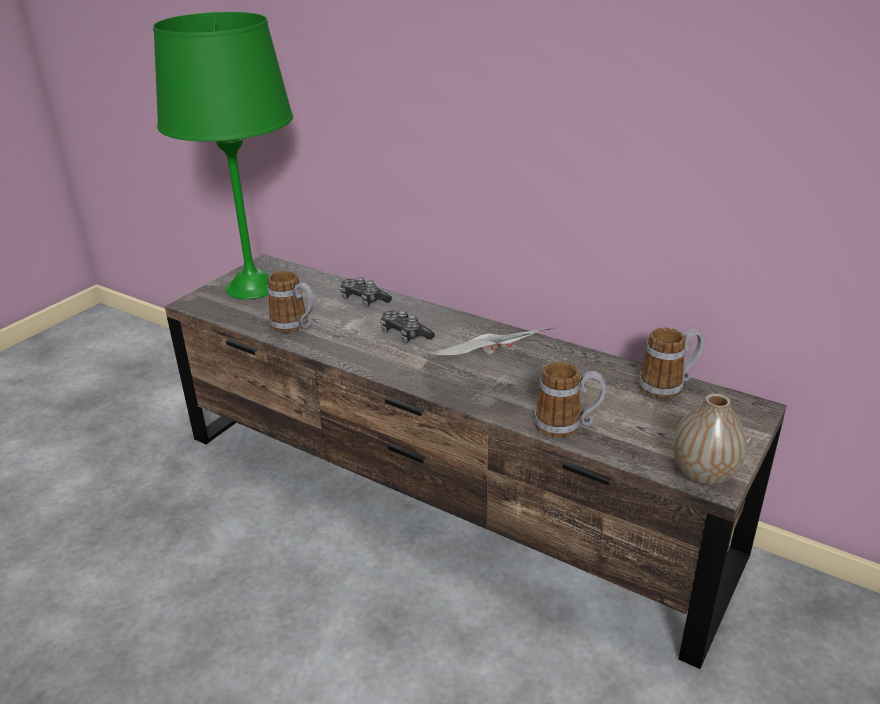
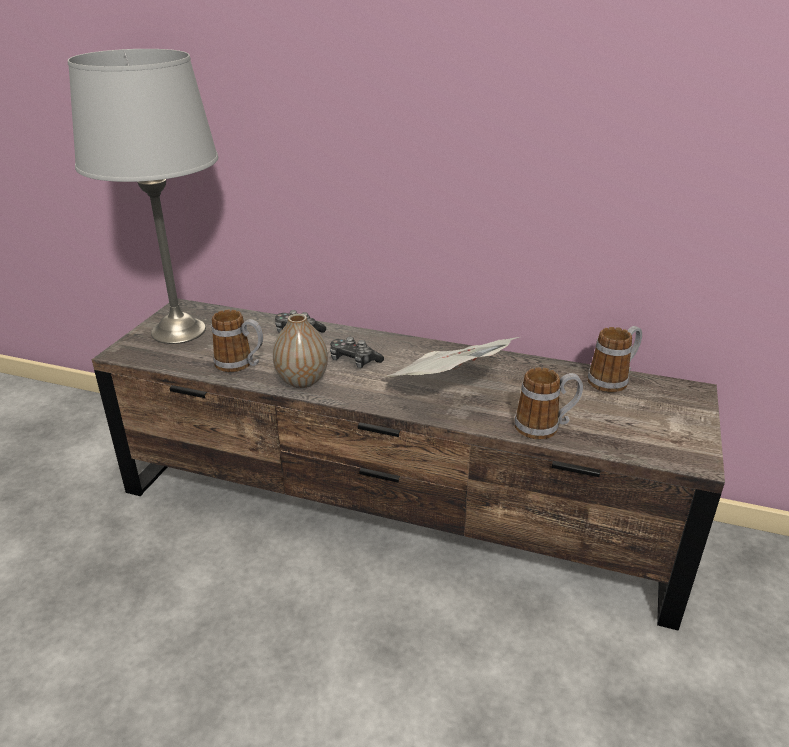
camera: 15 degrees left, 0 degrees up
(252, 287) = (179, 331): green table lamp -> grey table lamp
(703, 474) = (683, 454): vase -> vase (302, 381)

